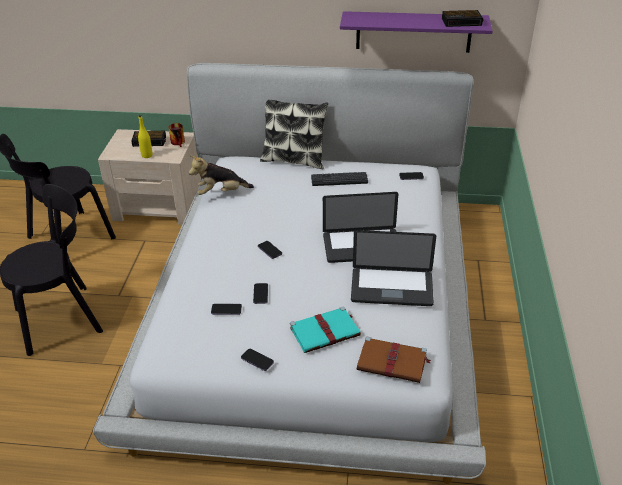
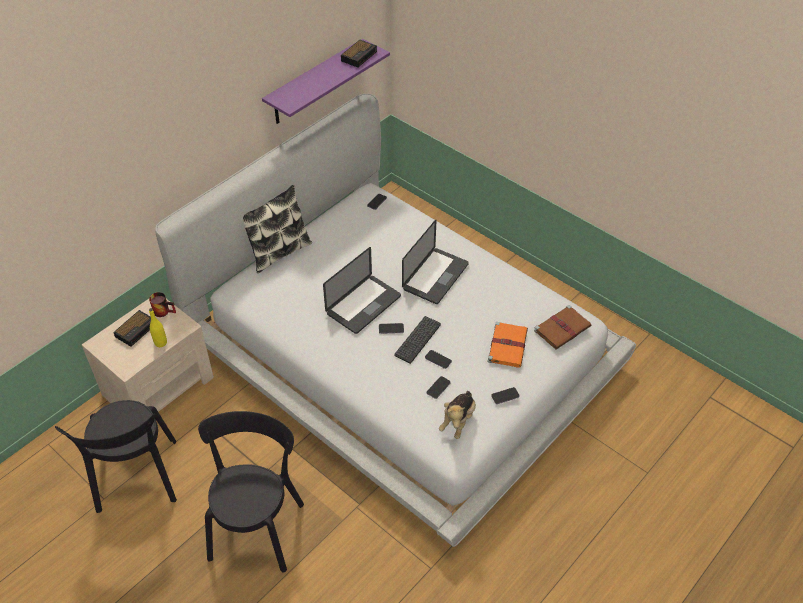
camera: 55 degrees left, 10 degrees up
(221, 193) = (281, 320): plush toy -> plush toy (458, 420)
(326, 331) = (507, 345): turquoise book -> orange book
(339, 179) = (339, 242): keyboard -> keyboard (417, 340)
(391, 288) = (493, 287): laptop -> laptop (363, 305)

